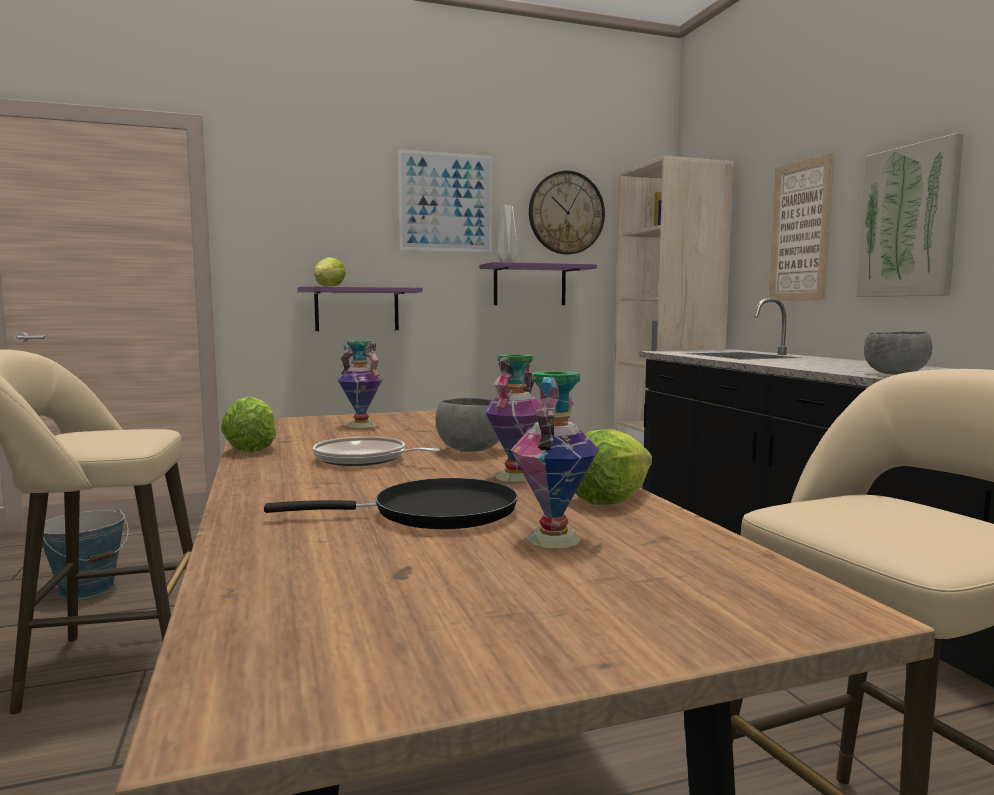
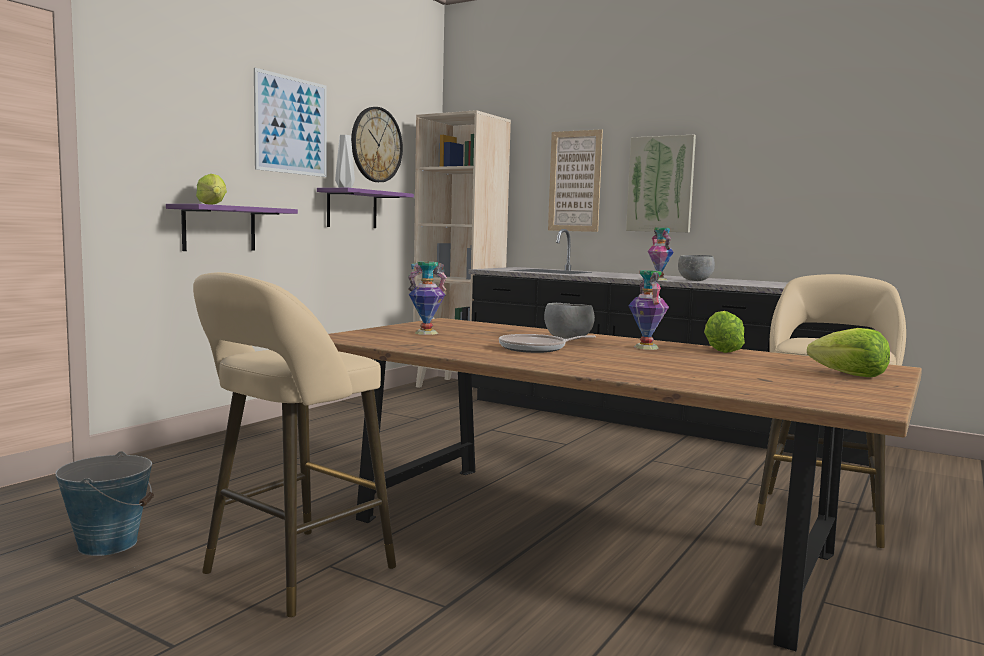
camera: 40 degrees left, 0 degrees up
(252, 448) = (435, 351): lettuce -> lettuce (850, 375)
(434, 513) = (684, 363): black frying pan -> none
(555, 539) = (762, 364): vase -> vase (659, 279)

